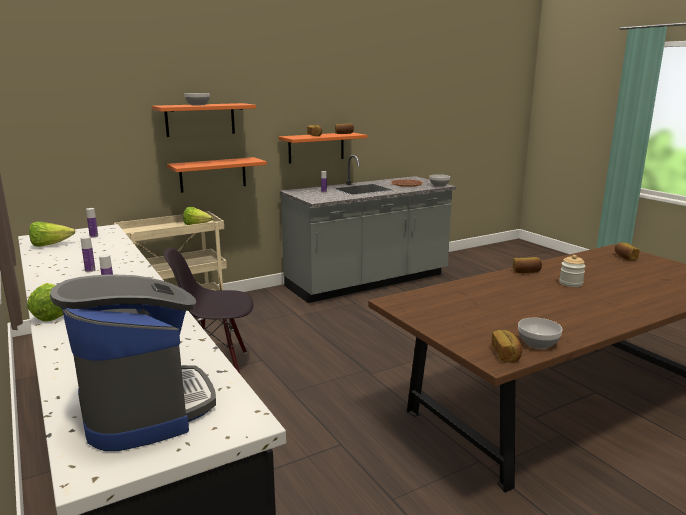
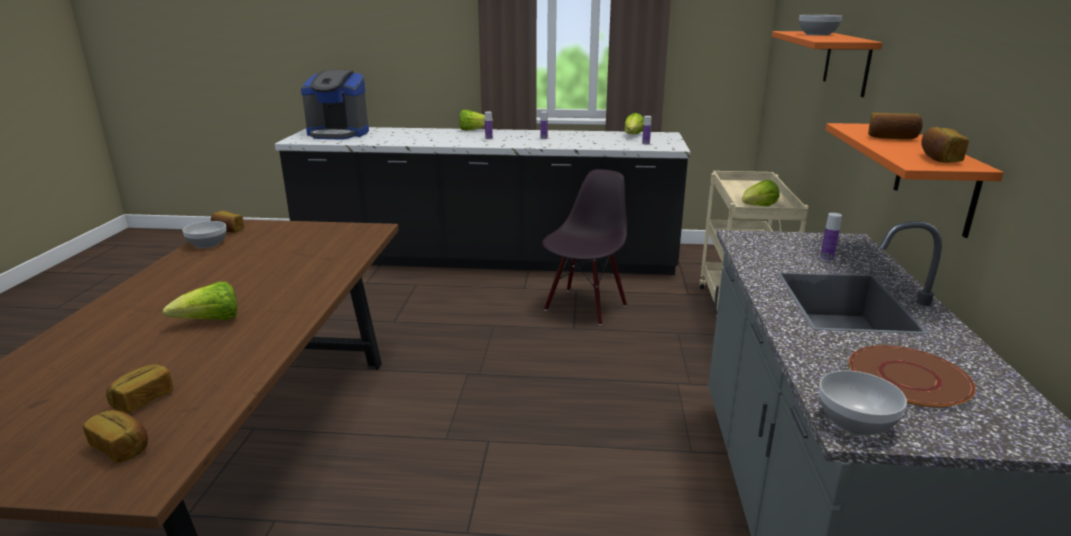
camera: 125 degrees right, 5 degrees up
(213, 174) = (835, 158): orange shelf -> none
(526, 271) = (290, 316): bread -> bread (143, 399)
(570, 283) = (210, 321): jar -> lettuce

